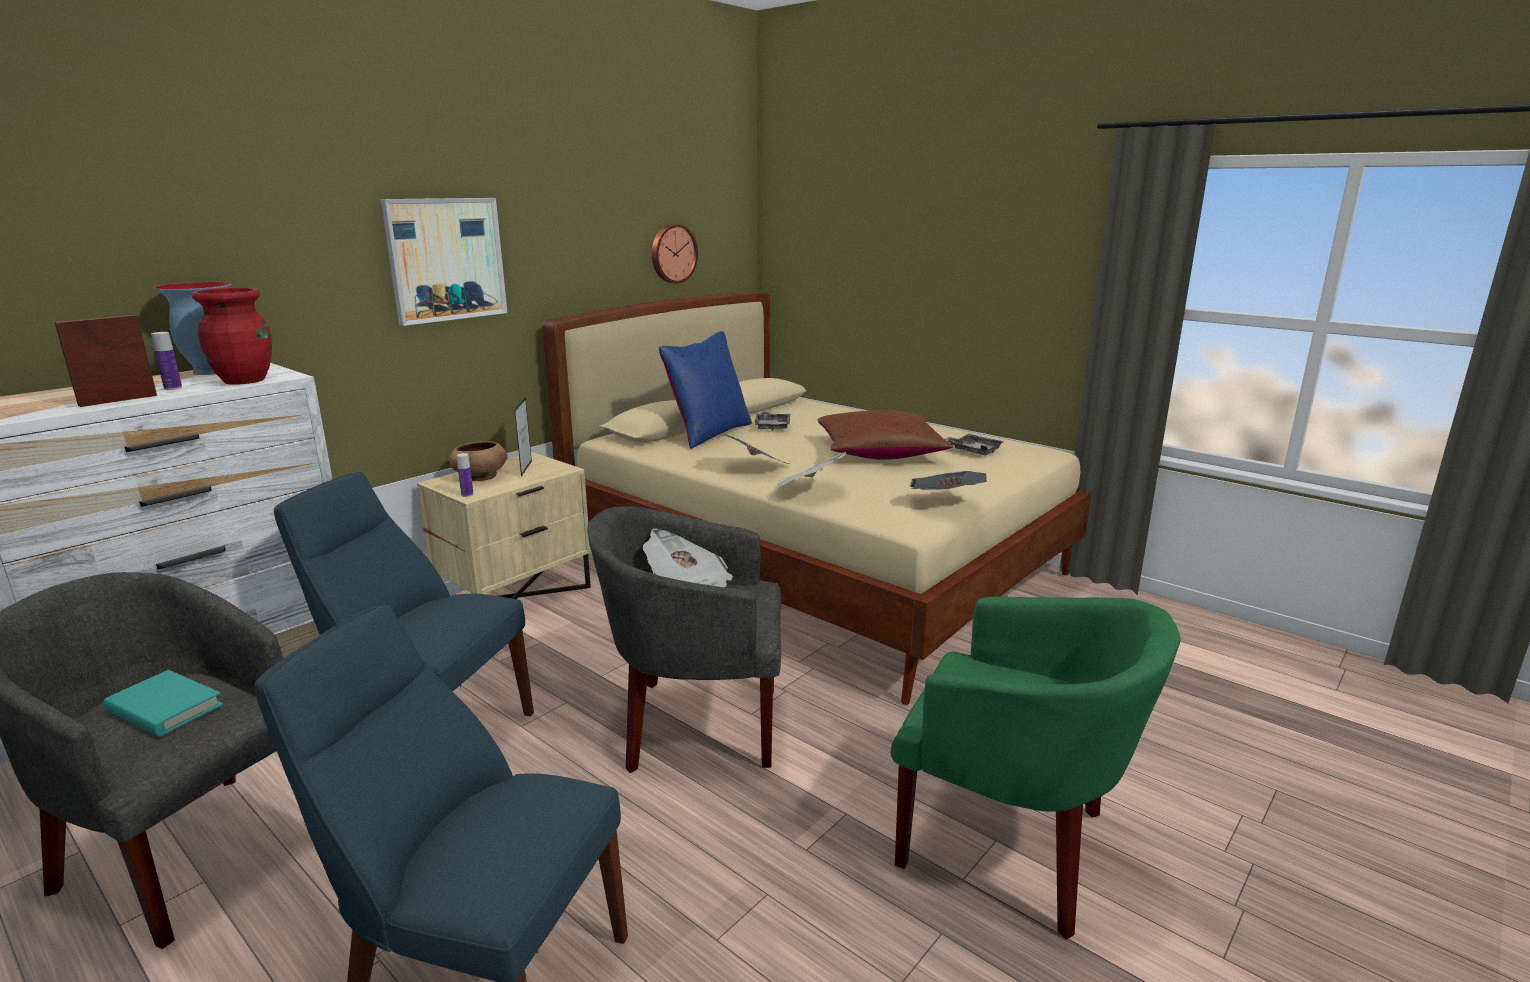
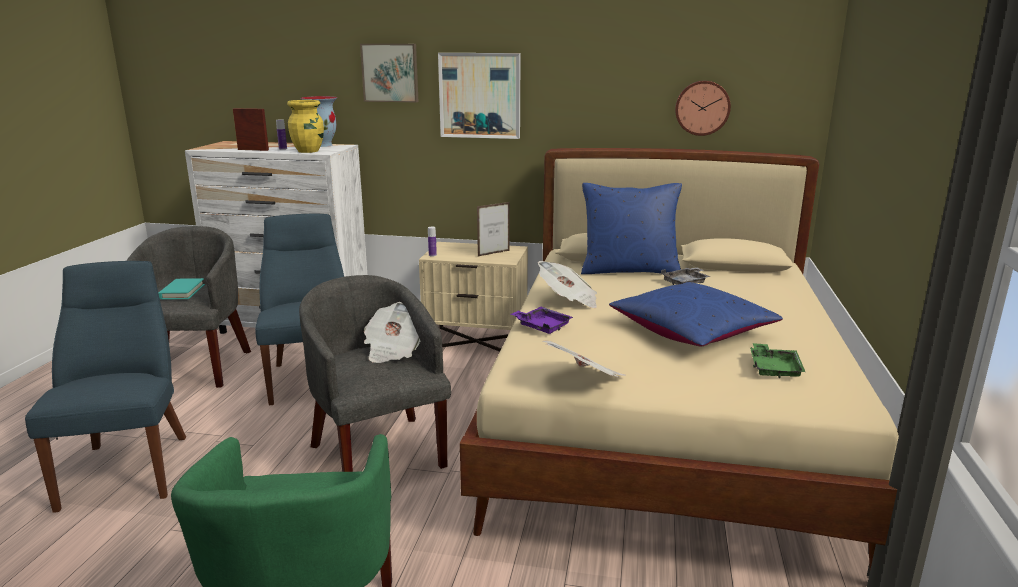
camera: 60 degrees right, 0 degrees up
(245, 380) = (308, 151): red vase -> yellow vase
(302, 233) = (390, 72): none -> picture
(479, 476) = (465, 249): brown bowl -> none
(807, 490) = (542, 326): newspaper -> purple tray
(880, 452) = (691, 331): brown pillow -> blue pillow
(974, 451) = (774, 369): grey tray -> green tray

